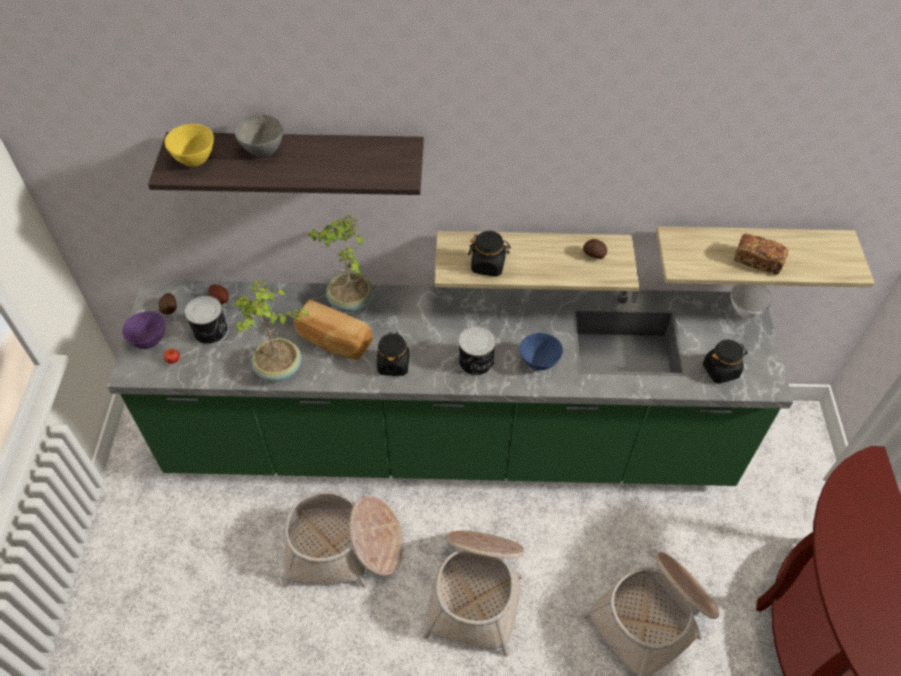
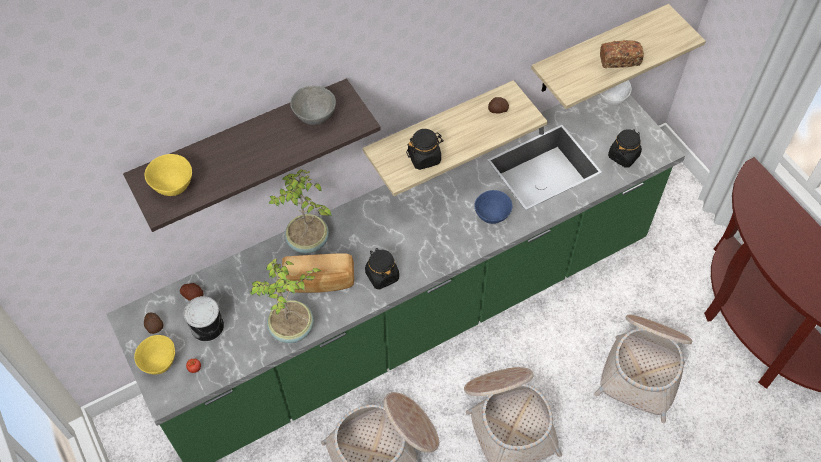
camera: 30 degrees left, 5 degrees up
(150, 340) = (159, 363): purple bowl -> yellow bowl
(262, 150) = (224, 151): grey bowl -> grey bowl (314, 118)
(476, 362) = (445, 241): can -> none

